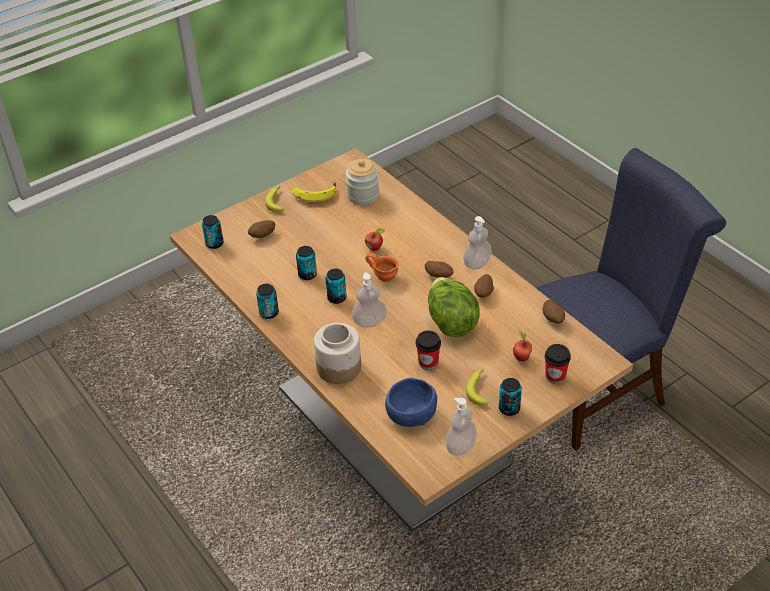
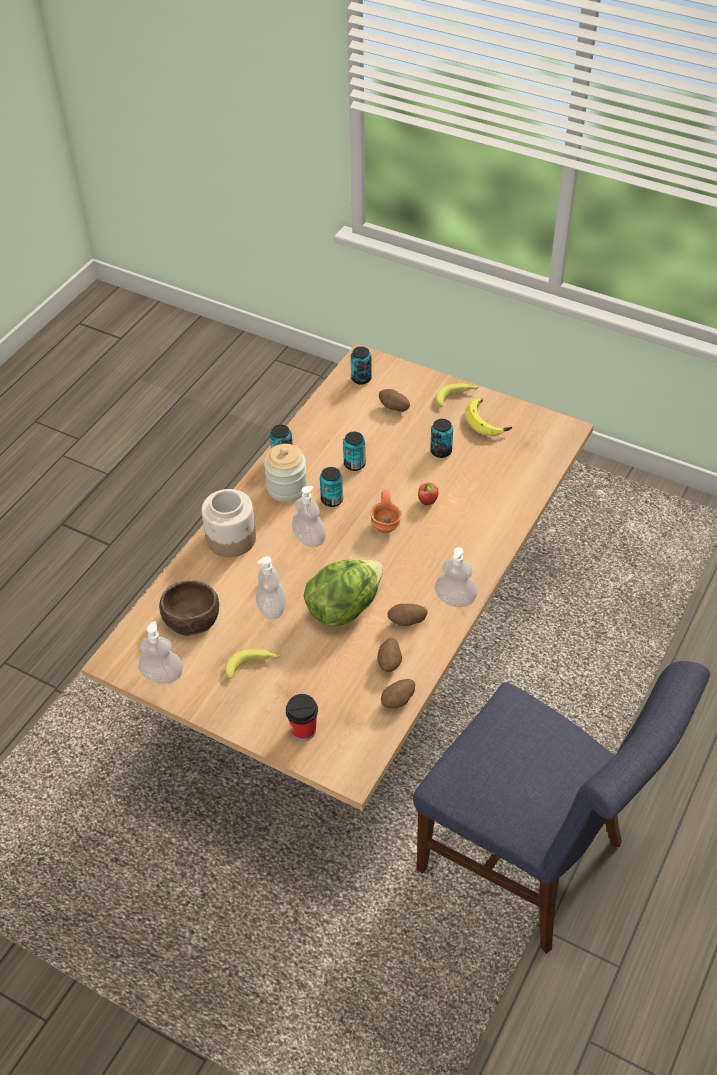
camera: 65 degrees right, 5 degrees up
(363, 195) = (511, 461): jar -> jar (287, 488)
(410, 414) = (191, 618): blue bowl -> brown bowl
(428, 363) = (272, 608): cup -> soap dispenser
(439, 276) = (413, 572): potato -> potato (389, 663)
(509, 408) = (234, 701): can -> can (441, 451)
(521, 358) = (318, 689): apple -> none

